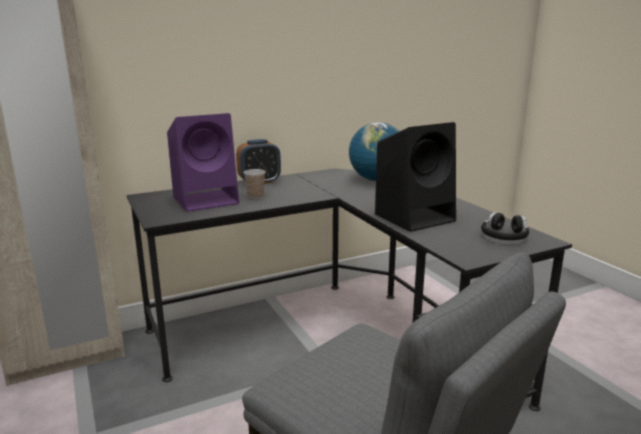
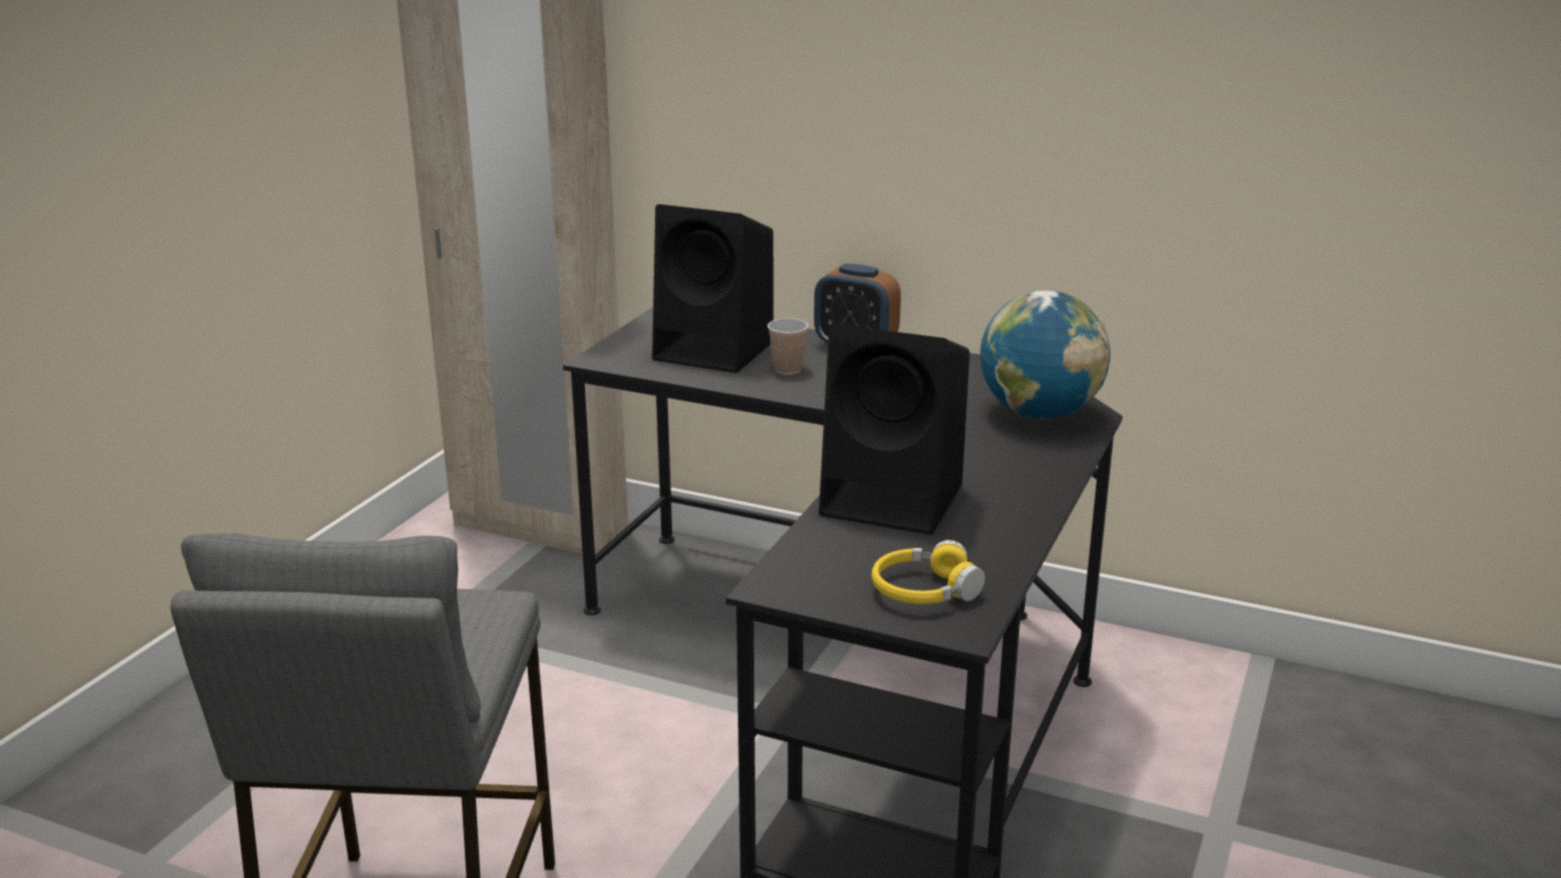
camera: 50 degrees right, 5 degrees up
(207, 200) = (717, 351): purple speaker -> black speaker
(504, 236) = (924, 591): black headphones -> yellow headphones

